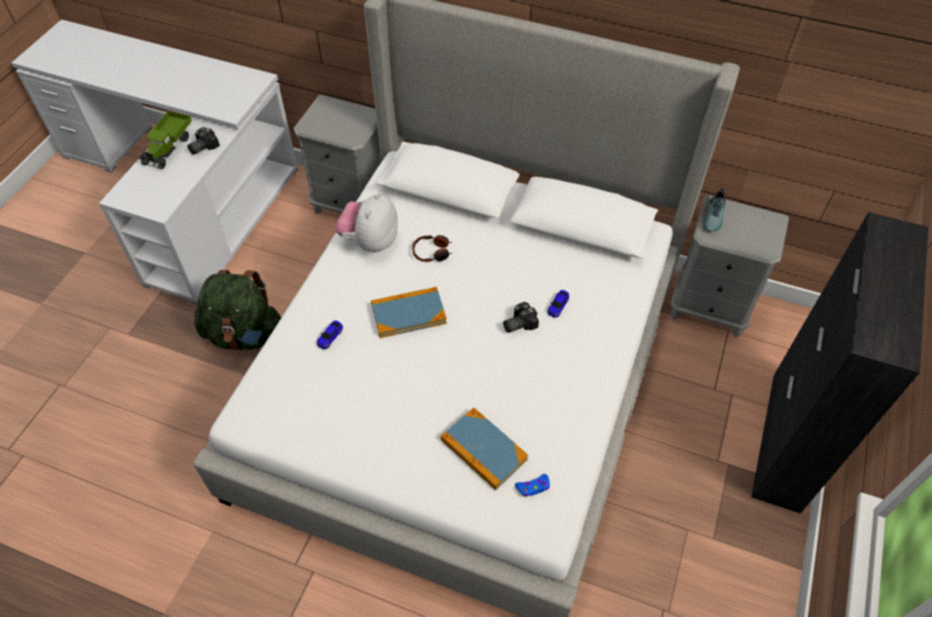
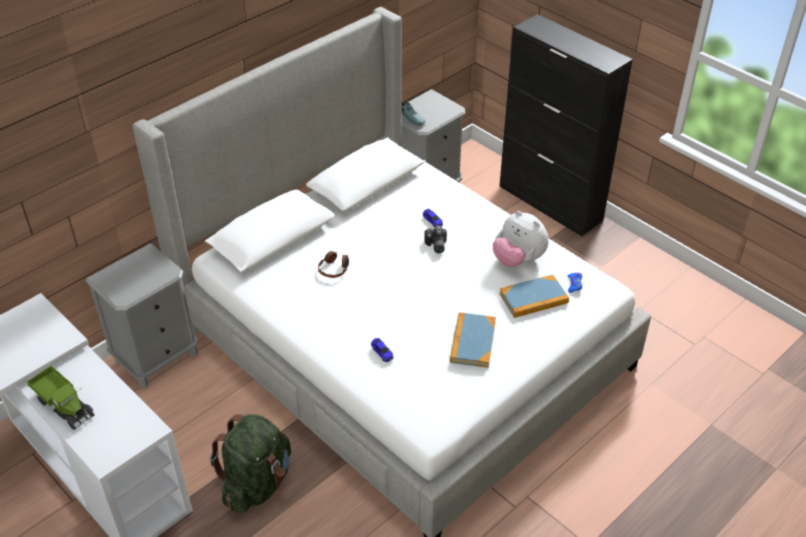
camera: 65 degrees left, 10 degrees down
(202, 147) = (87, 378): camera -> none
(370, 241) = (295, 301): plush toy -> plush toy (518, 260)
(408, 314) = (389, 300): book -> book (472, 342)

